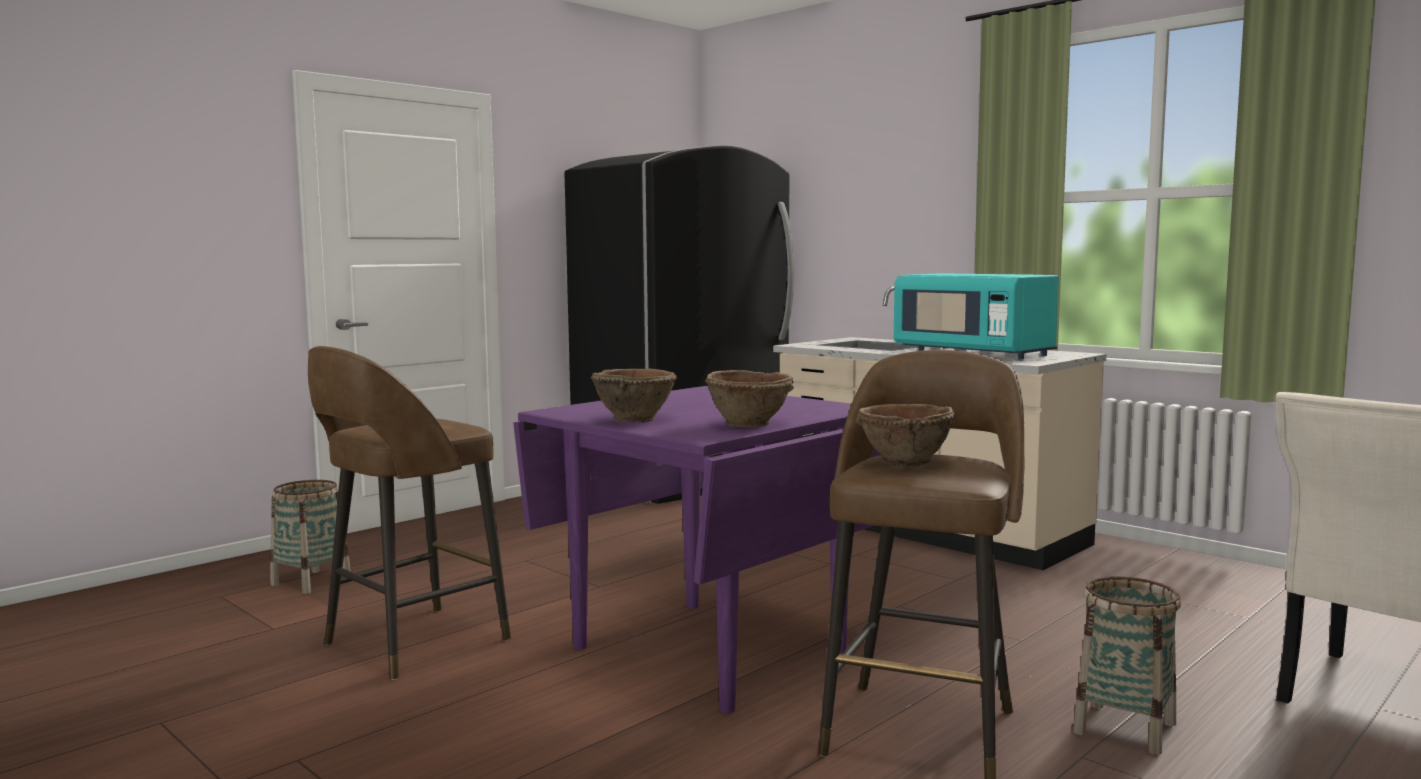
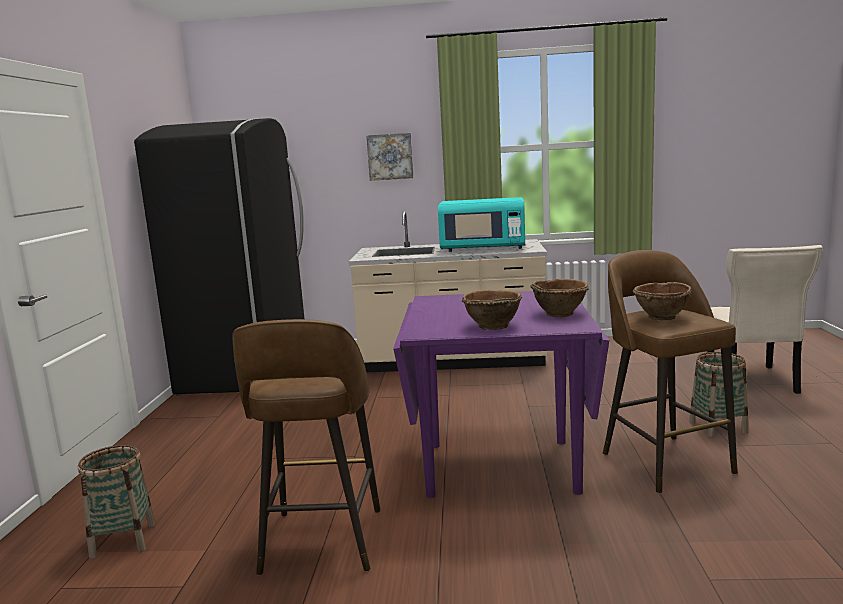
camera: 40 degrees left, 5 degrees up
(914, 205) = (390, 156): none -> picture

